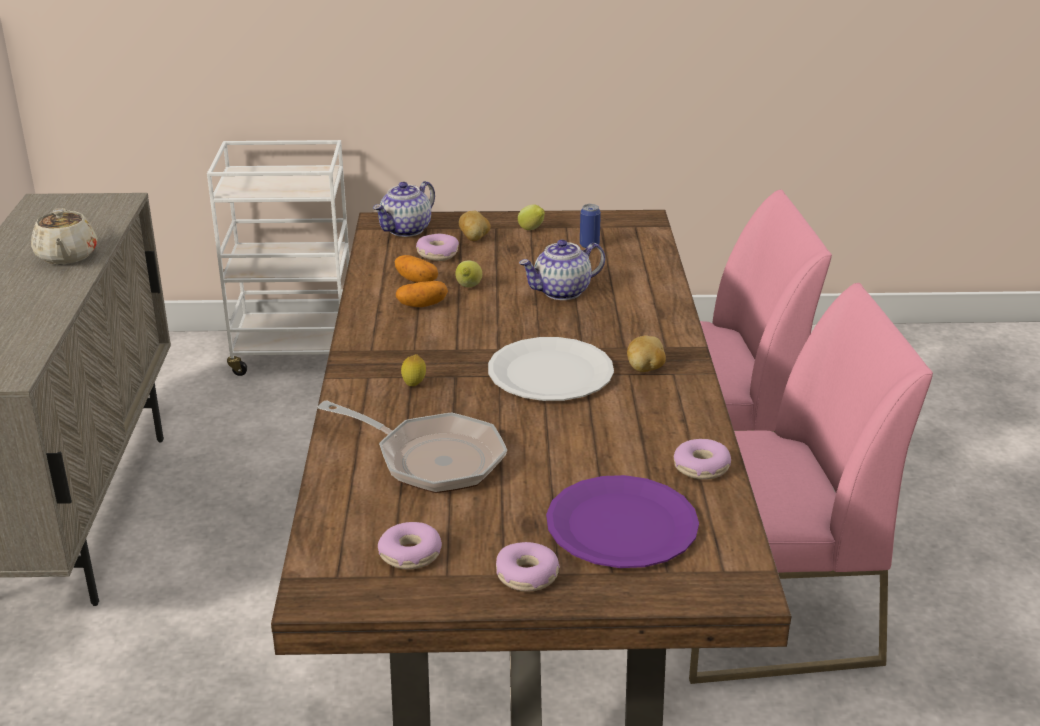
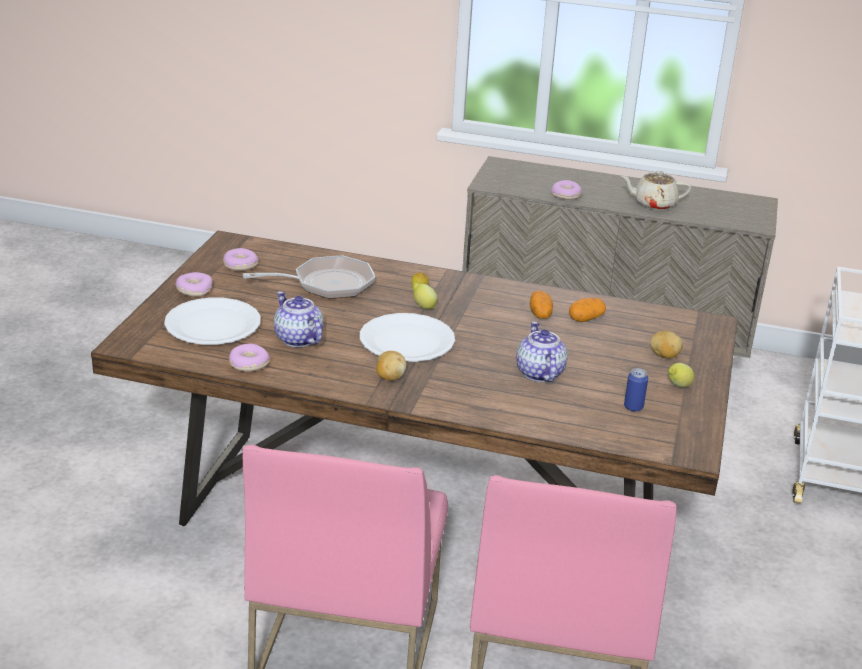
camera: 105 degrees right, 0 degrees up
(406, 230) = (690, 330): teapot -> teapot (297, 339)
(431, 459) = (326, 284): frying pan -> frying pan turned 150 degrees counterclockwise
(437, 254) = (635, 335): donut -> donut (566, 195)
(468, 287) = (563, 336): lemon -> lemon (423, 307)
(622, 525) = (212, 324): purple plate -> white plate

